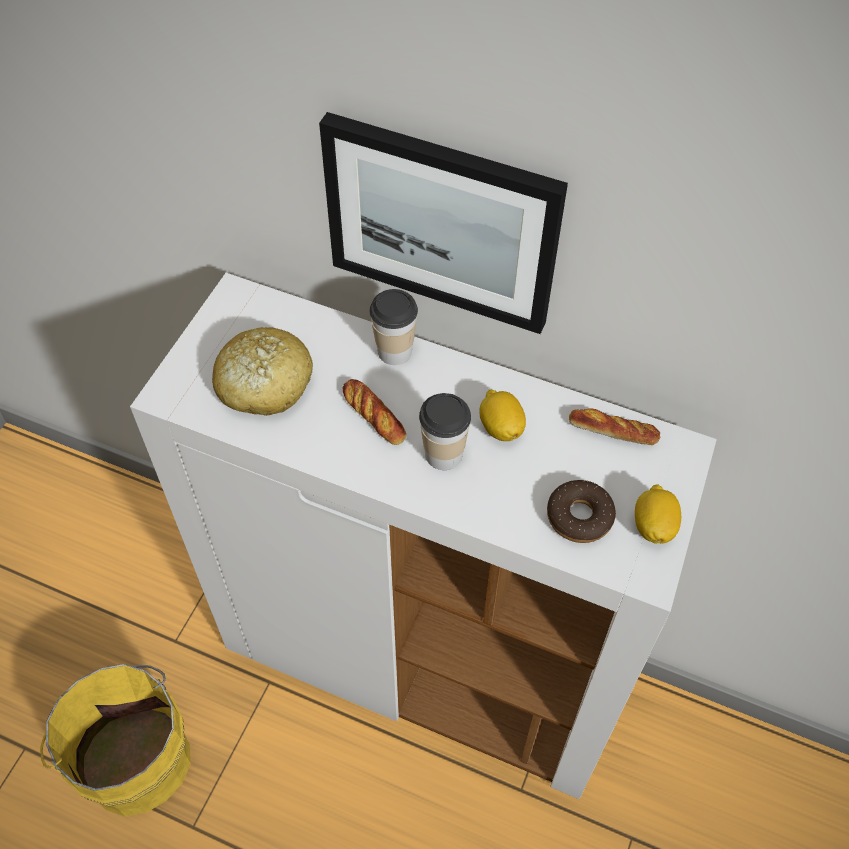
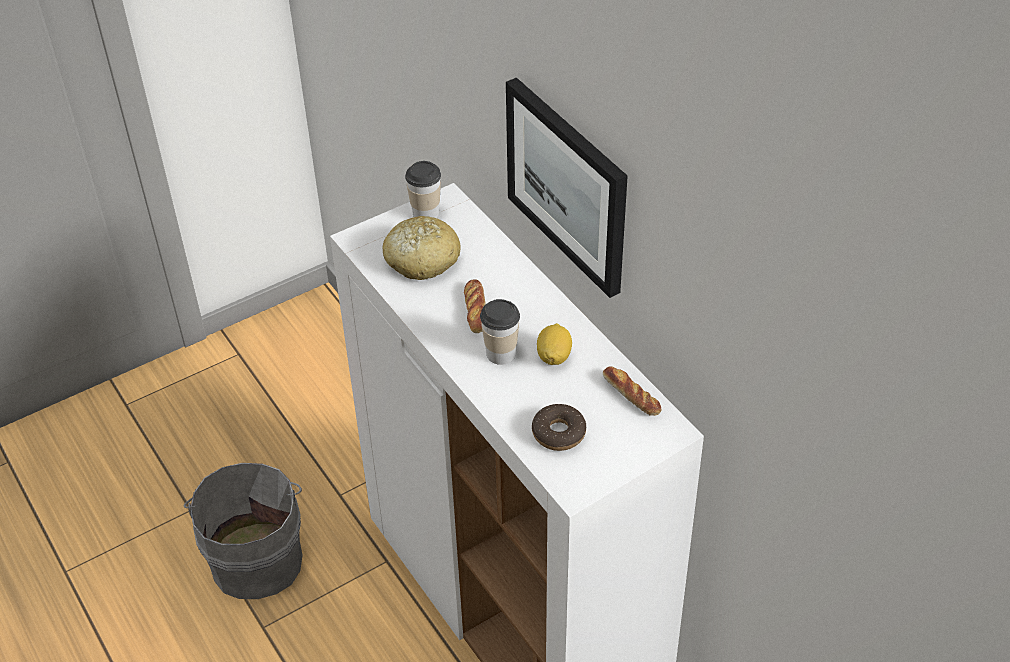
camera: 35 degrees right, 10 degrees down
(134, 756) = (257, 557): yellow bucket -> grey bucket
(394, 351) = (523, 278): cup -> cup (425, 213)
(653, 526) = (605, 463): lemon -> none

